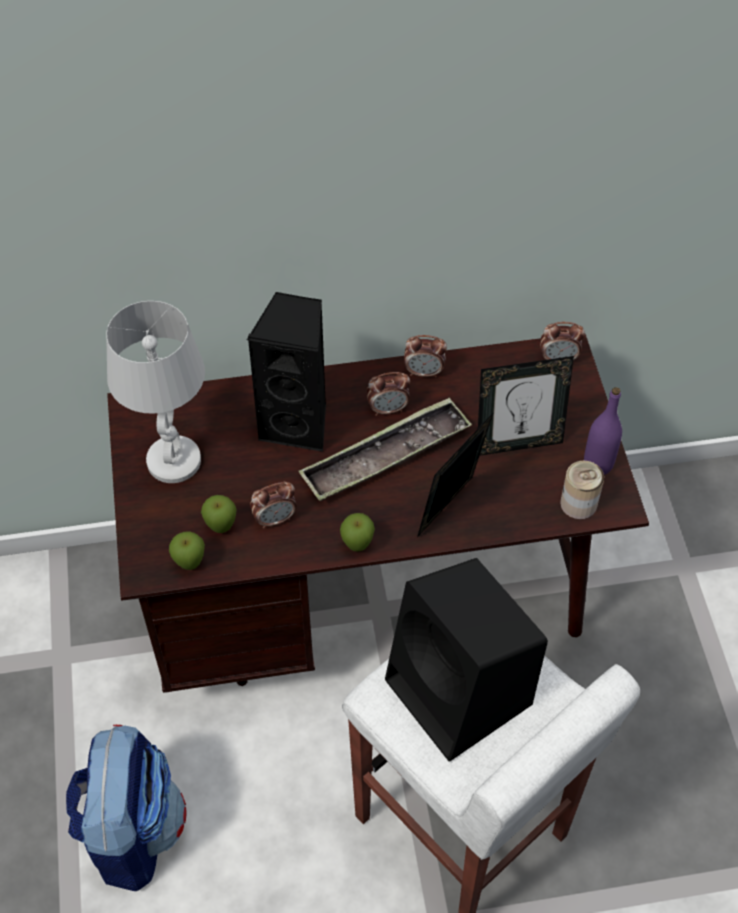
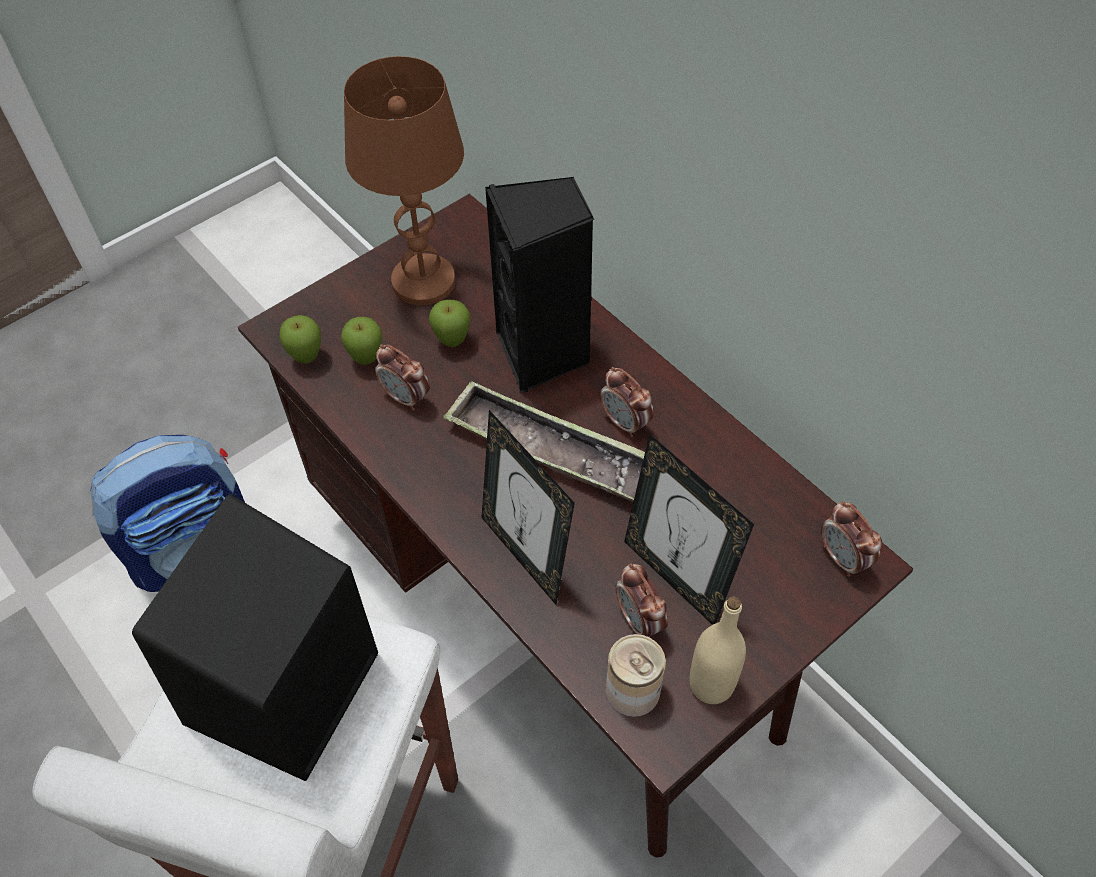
camera: 60 degrees right, 0 degrees up
(173, 460) = (424, 281): white table lamp -> brown table lamp
(357, 546) = (418, 487): apple -> apple (452, 342)
(424, 372) = (705, 430): alarm clock -> alarm clock (639, 620)
(451, 511) = (526, 554): picture frame -> picture frame turned 135 degrees counterclockwise
(598, 464) = (711, 684): purple bottle -> beige bottle

